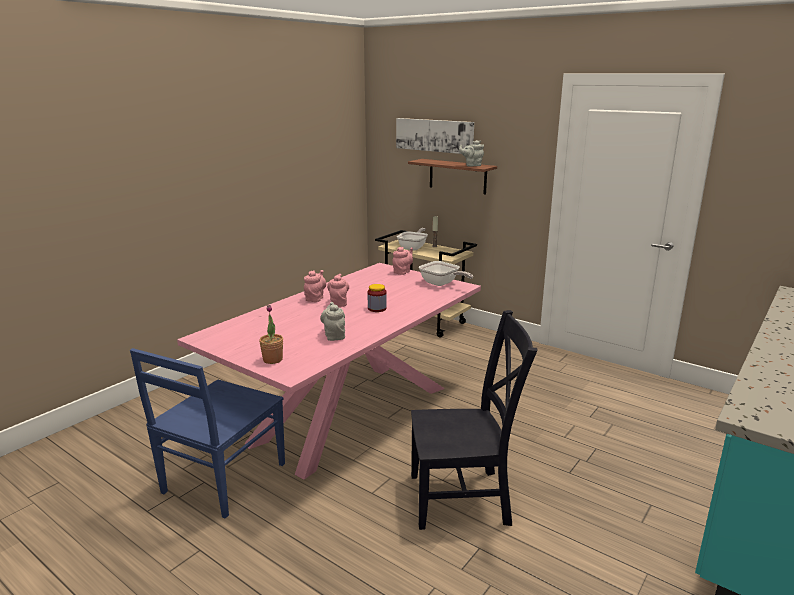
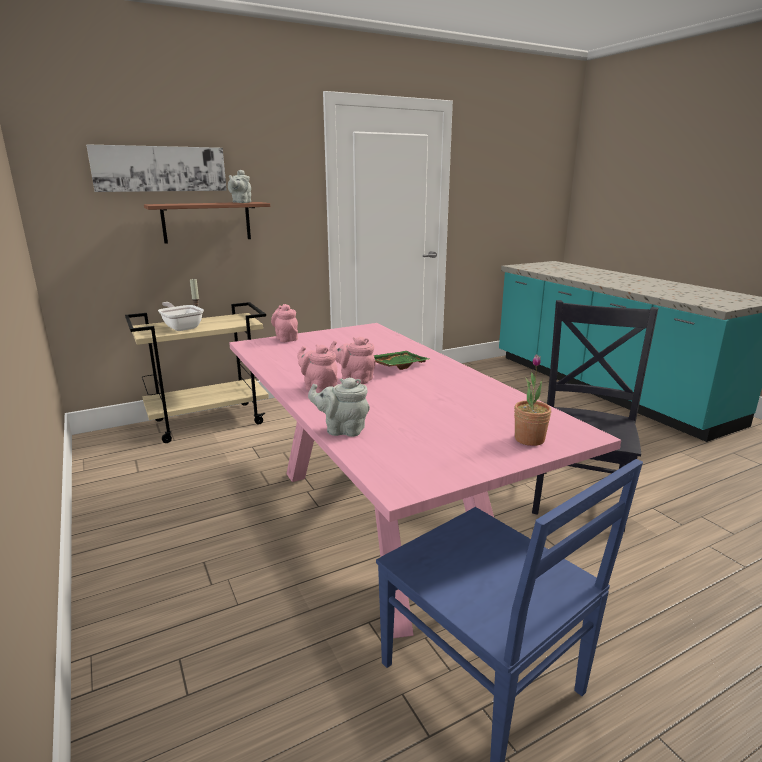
camera: 65 degrees left, 0 degrees up
(334, 335) = (467, 396): grey teapot -> grey teapot (342, 430)
(377, 308) = (397, 366): jar -> green tray
(441, 284) = (352, 332): frying pan -> none

